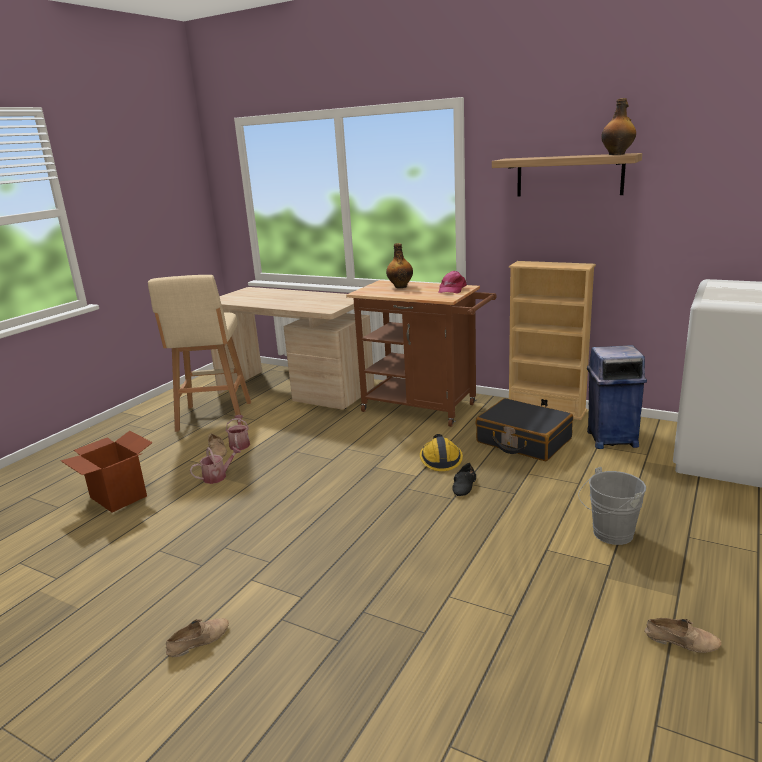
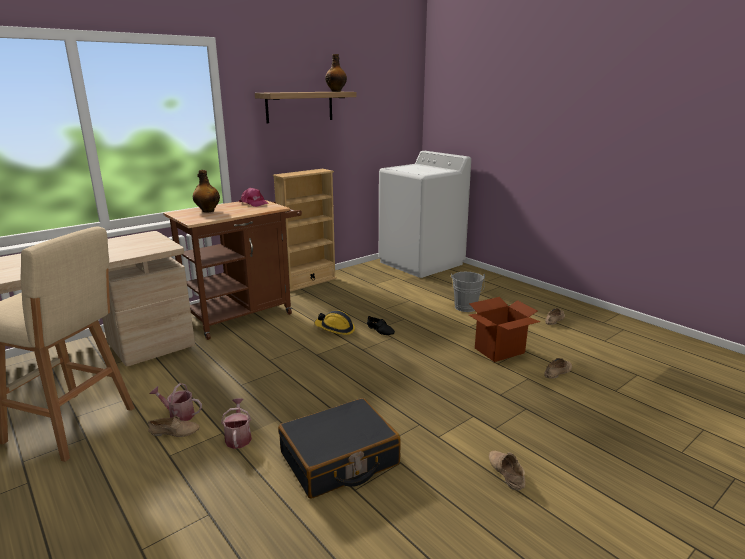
camera: 70 degrees left, 0 degrees up
(118, 497) = (198, 523): cardboard box -> cardboard box (499, 351)
(469, 663) = (557, 371): none -> beige shoe
(523, 441) = (342, 299): black suitcase -> black suitcase (339, 459)
(610, 439) = (369, 279): blue trash can -> none

